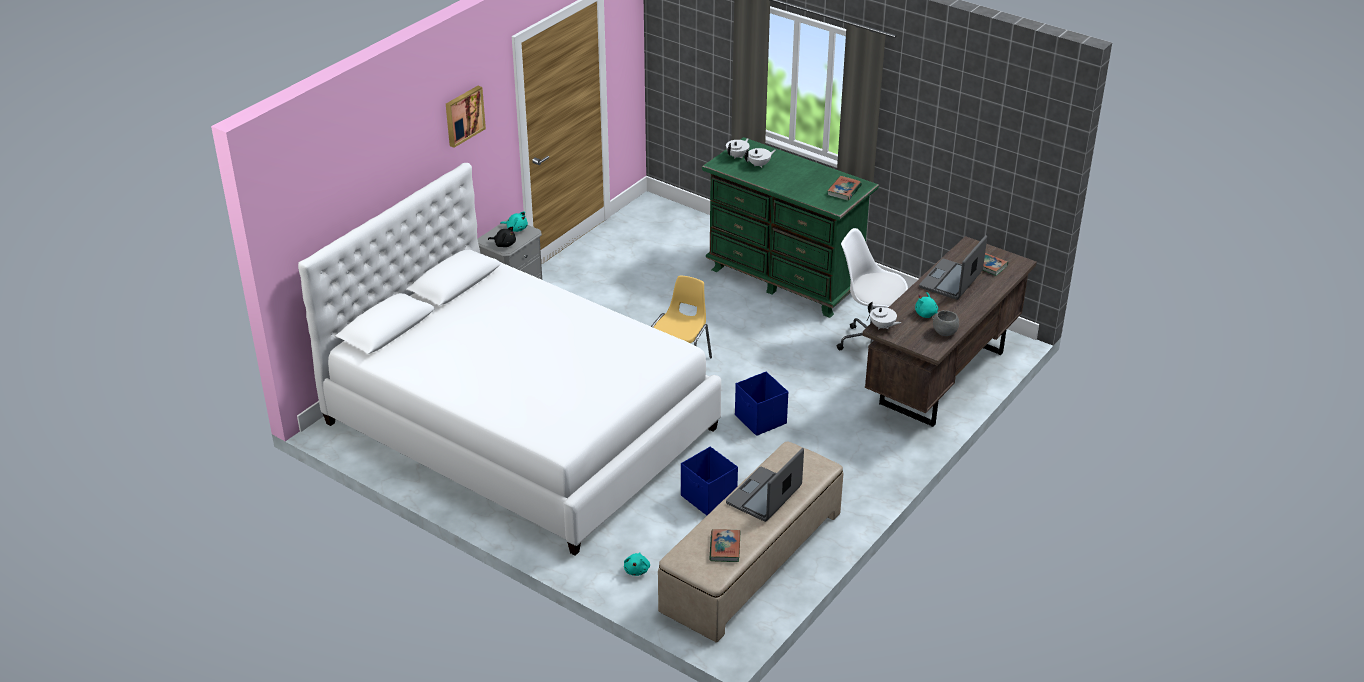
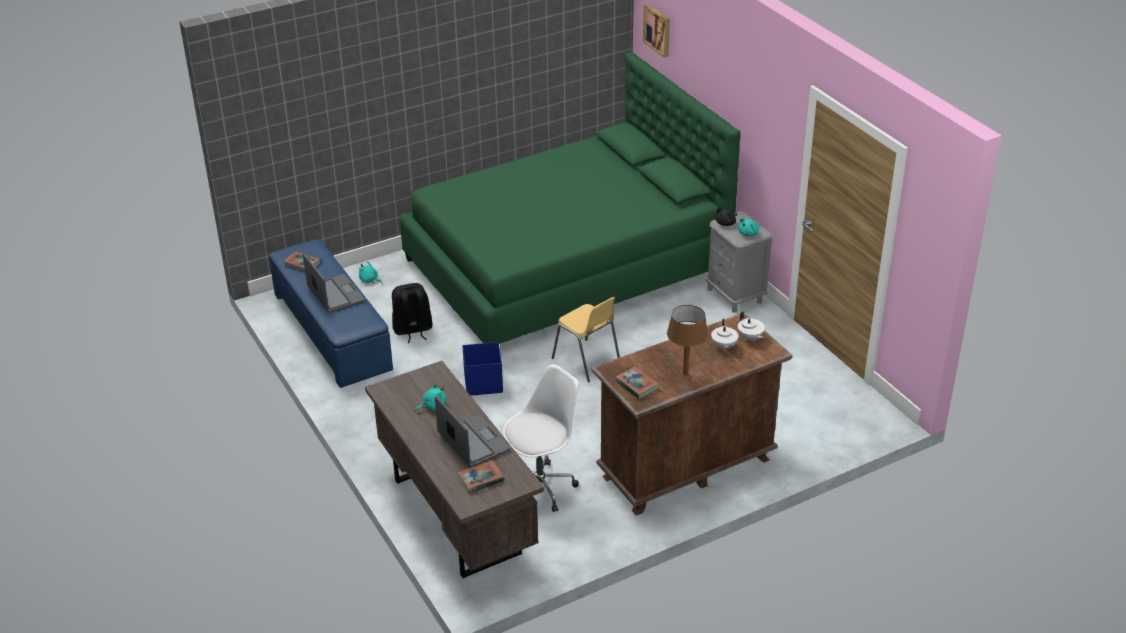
camera: 115 degrees right, 0 degrees up
(463, 115) = (760, 101): picture -> picture (658, 30)
(520, 425) = (567, 266): white bed -> green bed
(709, 498) = (412, 330): blue storage box -> black backpack
(752, 561) = (331, 330): beige bench -> blue bench
(785, 280) = (686, 468): green dresser -> brown dresser
(809, 174) = (685, 373): none -> brown table lamp
(882, 326) = (438, 373): white teapot -> none
(945, 332) = (398, 406): grey bowl -> none

